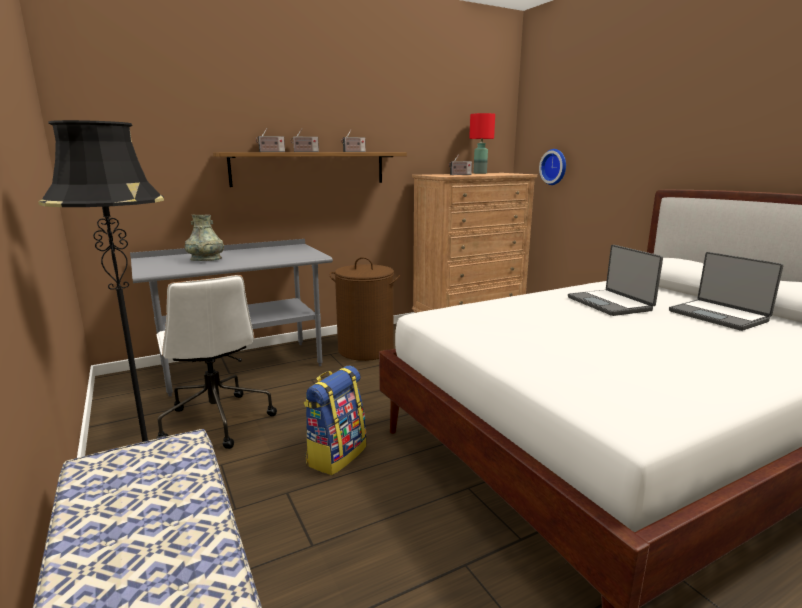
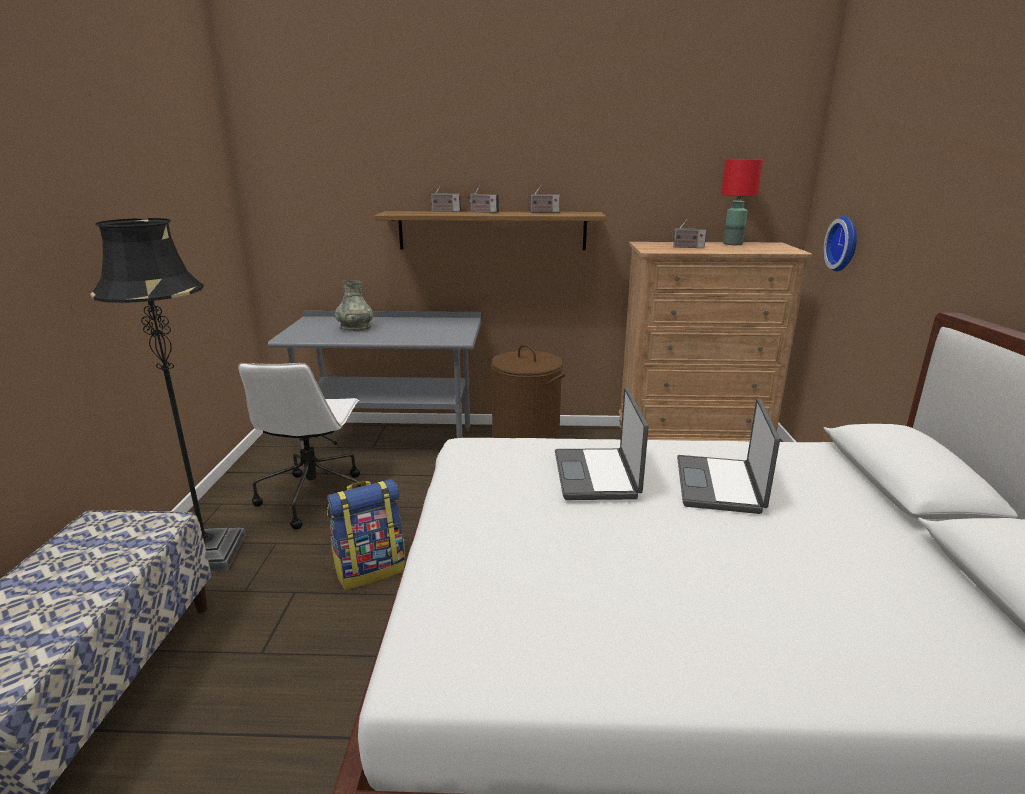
camera: 30 degrees right, 5 degrees up
(719, 316) = (862, 553): laptop -> laptop (597, 475)

